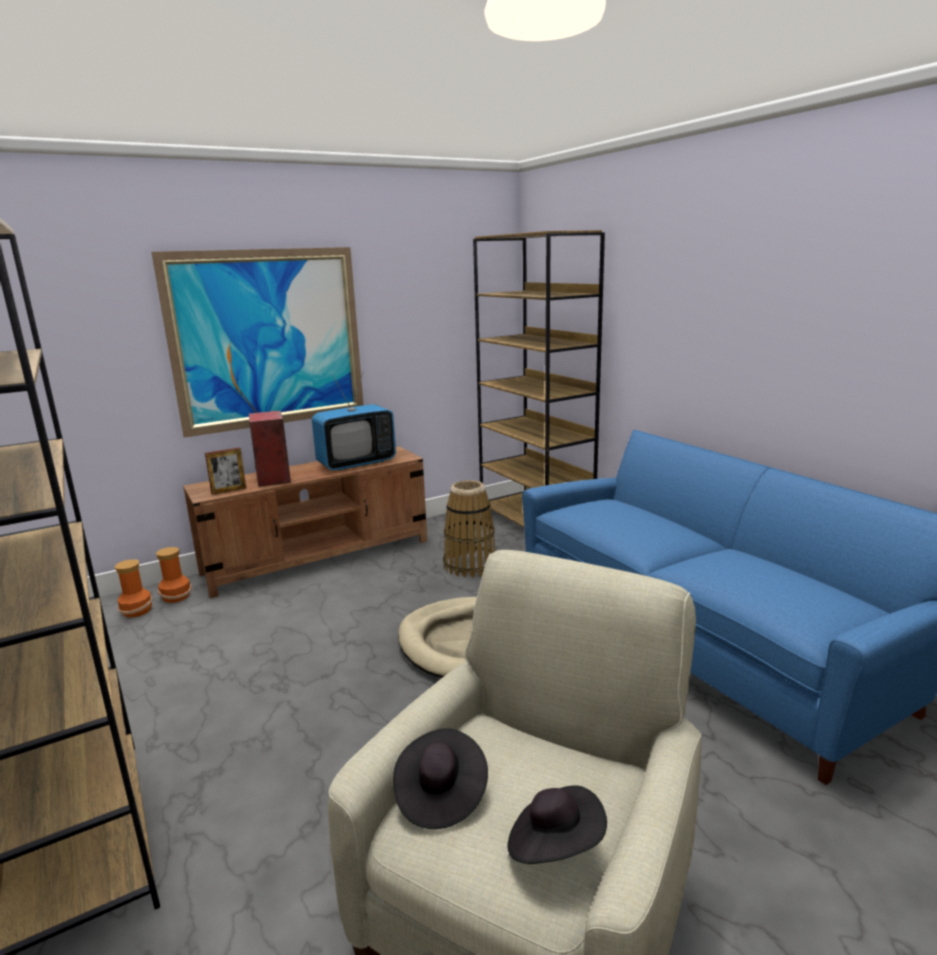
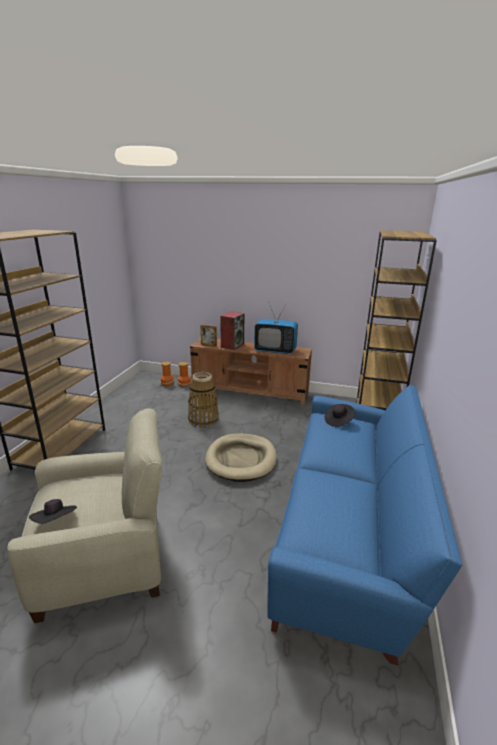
camera: 45 degrees right, 5 degrees up
(268, 339) = (249, 276): picture -> none
(440, 795) = (66, 485): black hat -> black hat (338, 421)
(470, 565) = (303, 427): basket -> basket (203, 419)

